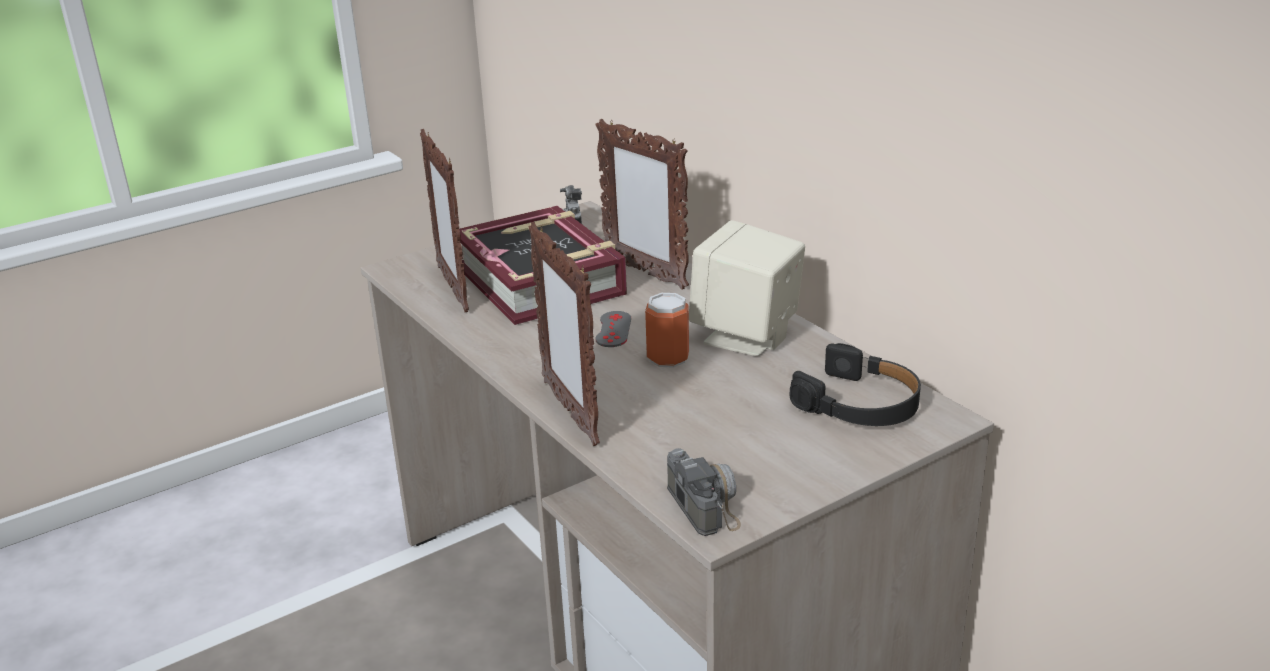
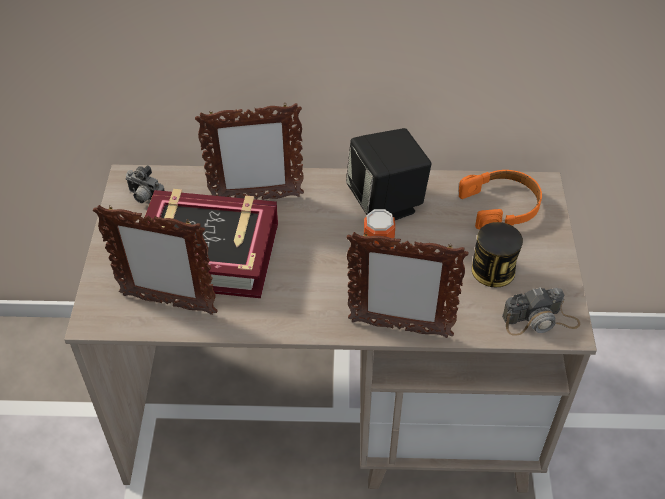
camera: 55 degrees left, 20 degrees up
(613, 329) = (317, 255): grey game controller -> none
(704, 499) = (540, 320): camera -> camera turned 150 degrees clockwise
(741, 437) = (493, 270): none -> can
(746, 336) = (386, 204): beige speaker -> black speaker
(859, 404) = (501, 206): black headphones -> orange headphones

